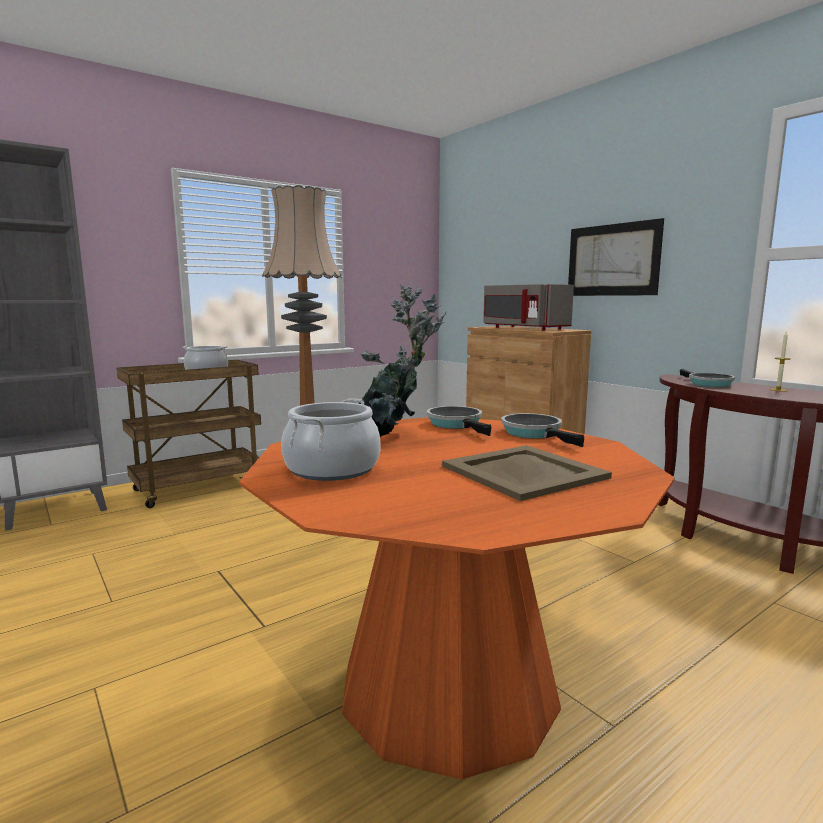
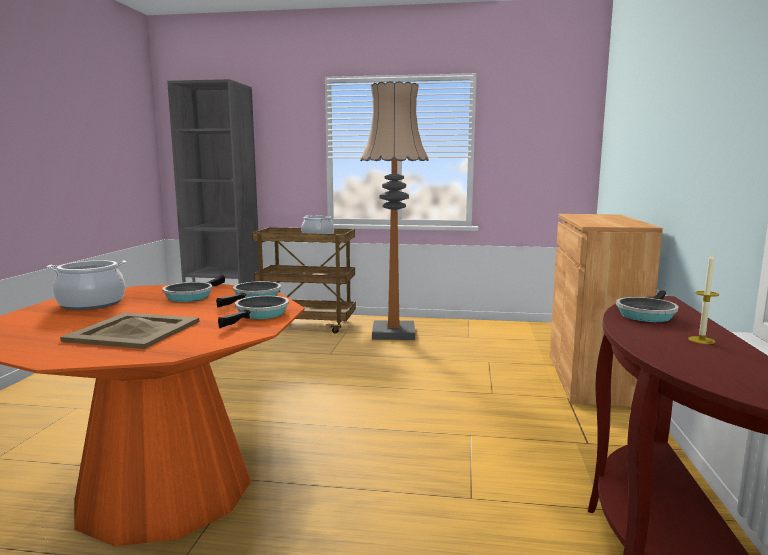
camera: 45 degrees right, 0 degrees up
(395, 437) = (191, 296): potted plant -> frying pan
(523, 328) = (598, 219): grey microwave -> none
(612, 260) = (685, 136): picture -> none

